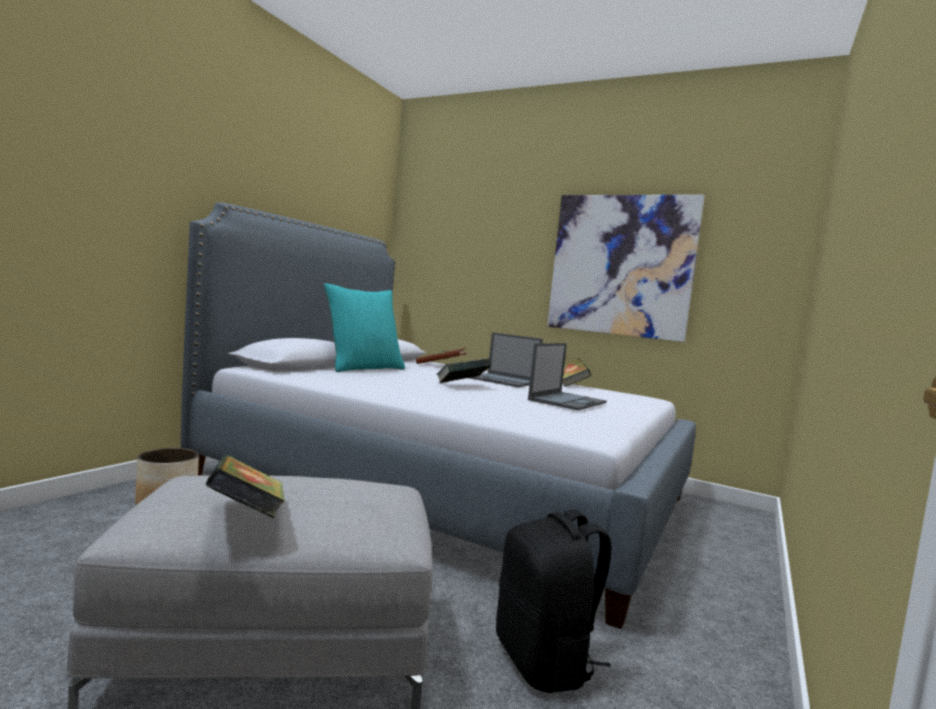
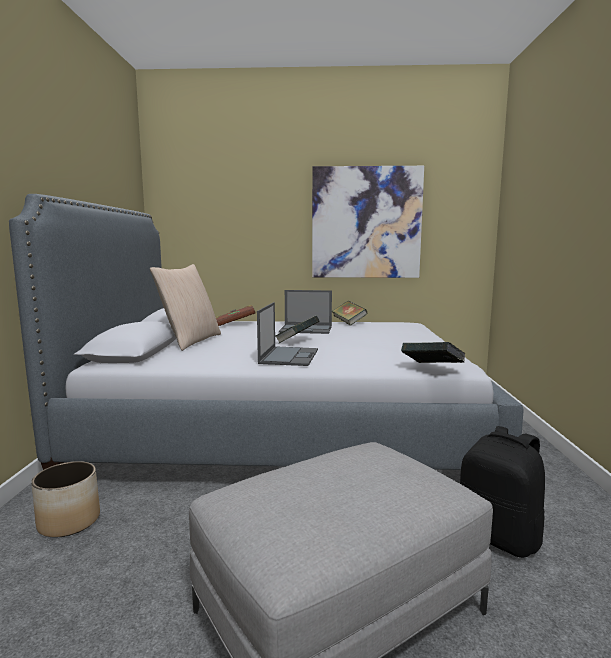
camera: 25 degrees left, 5 degrees up
(246, 516) = (356, 514): book -> book (432, 369)
(363, 368) = (190, 341): turquoise pillow -> beige pillow
(567, 401) = (387, 339): laptop -> laptop (289, 356)

